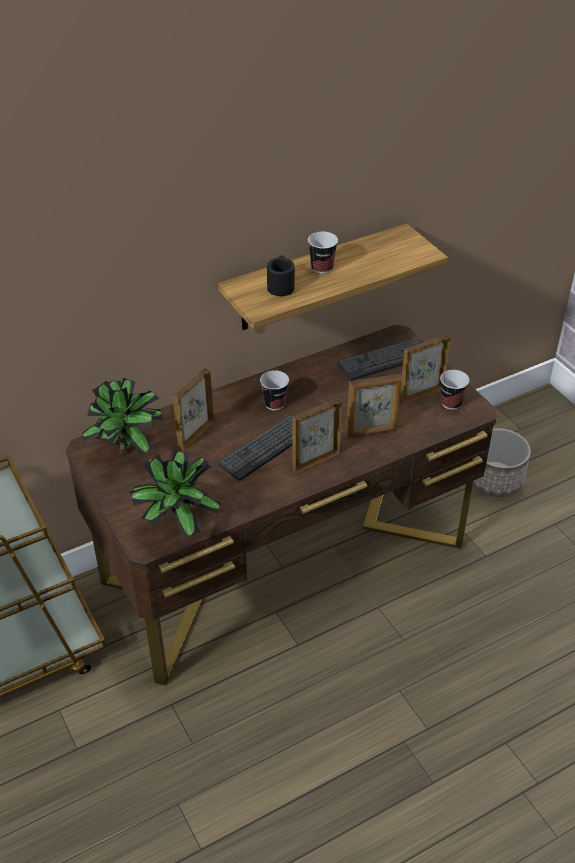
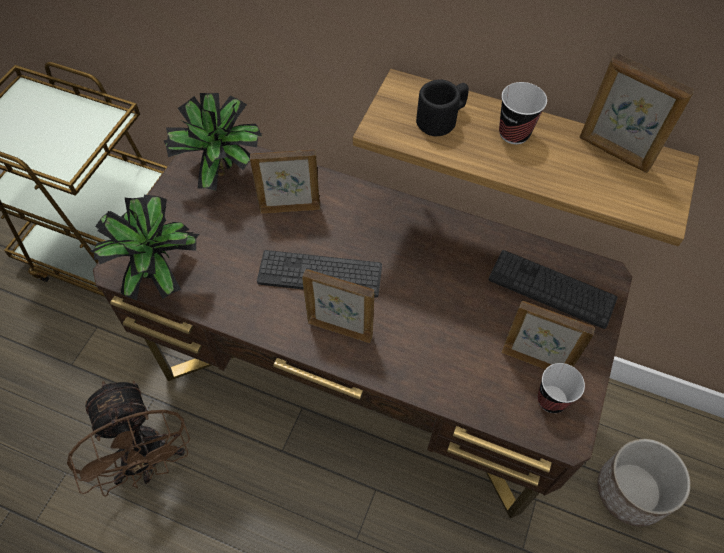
camera: 50 degrees right, 15 degrees up
(225, 737) = (148, 462): none -> brown fan
(274, 404) = (389, 240): cup -> none
(371, 432) = (429, 351): picture frame -> picture frame (614, 153)

